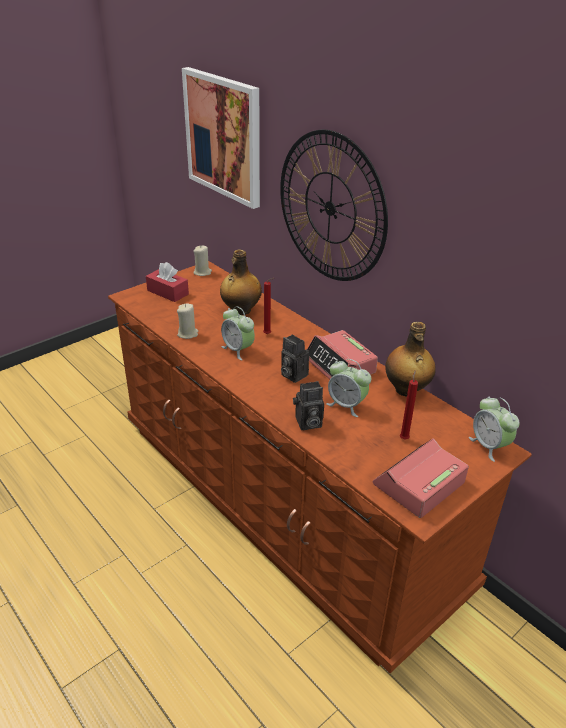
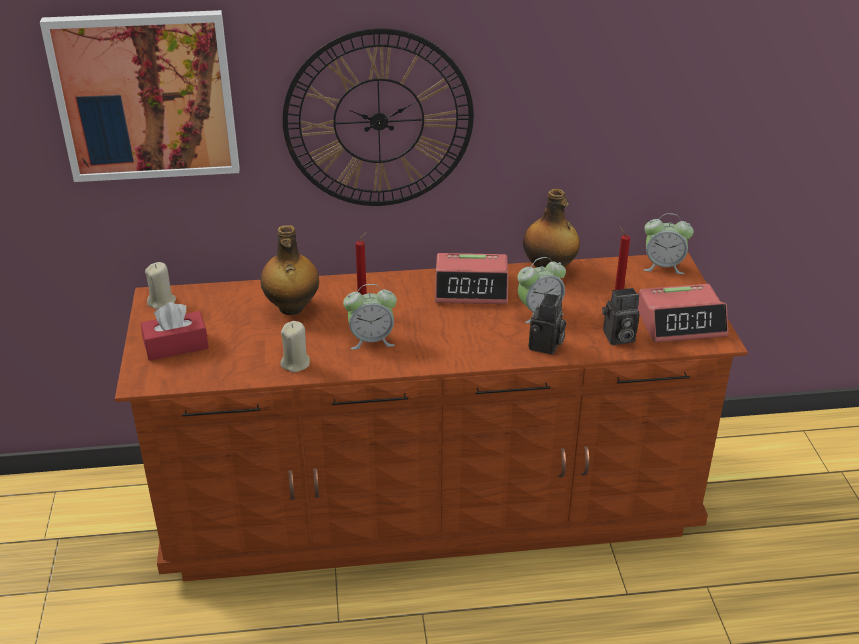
camera: 55 degrees left, 0 degrees up
(292, 375) = (457, 323): camera -> camera (618, 338)
(418, 484) = (681, 323): alarm clock -> alarm clock turned 90 degrees counterclockwise

